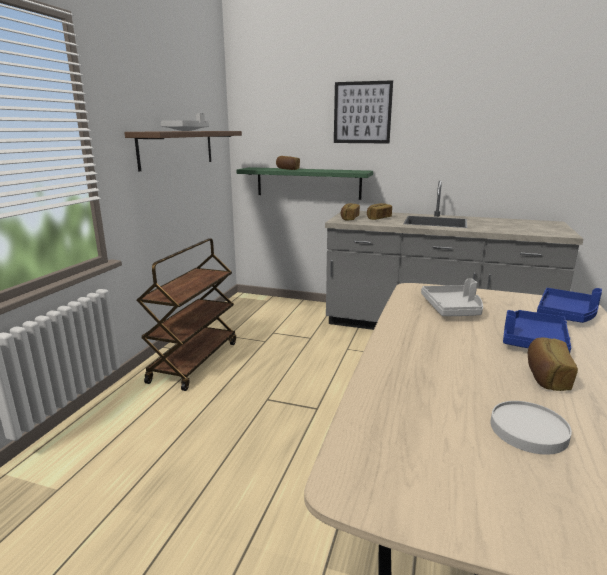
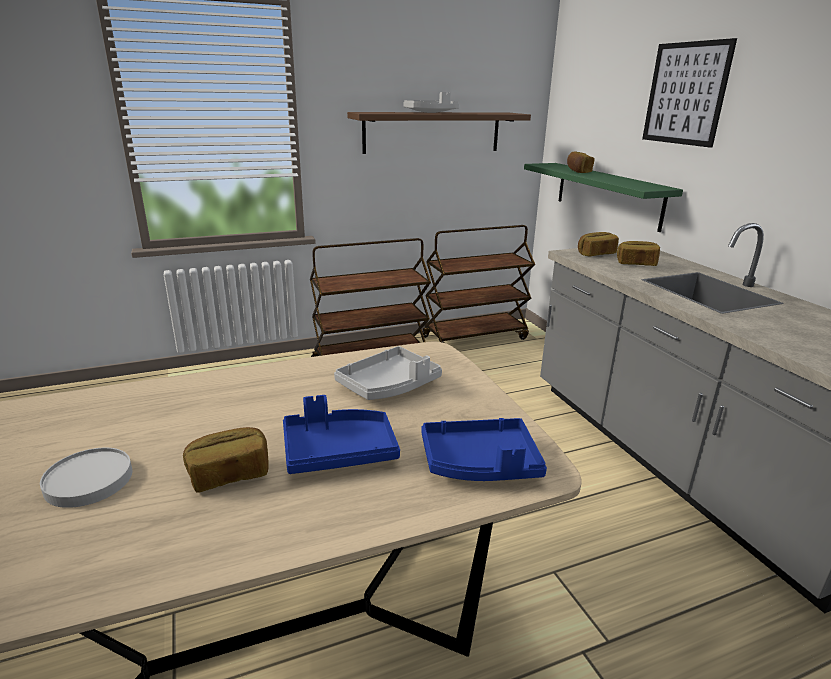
camera: 50 degrees right, 5 degrees up
(231, 315) = (475, 337): none -> brown cart

